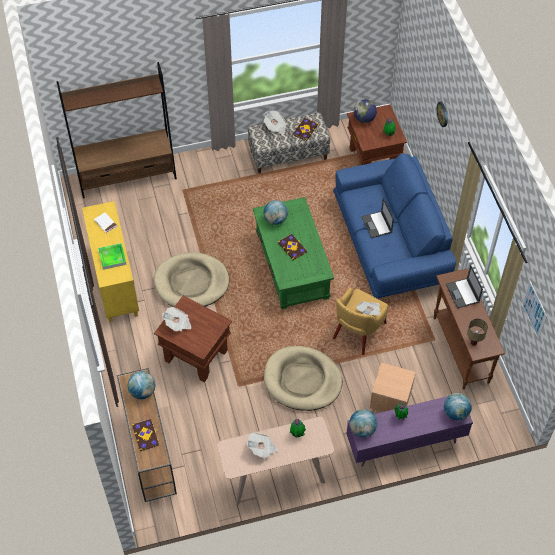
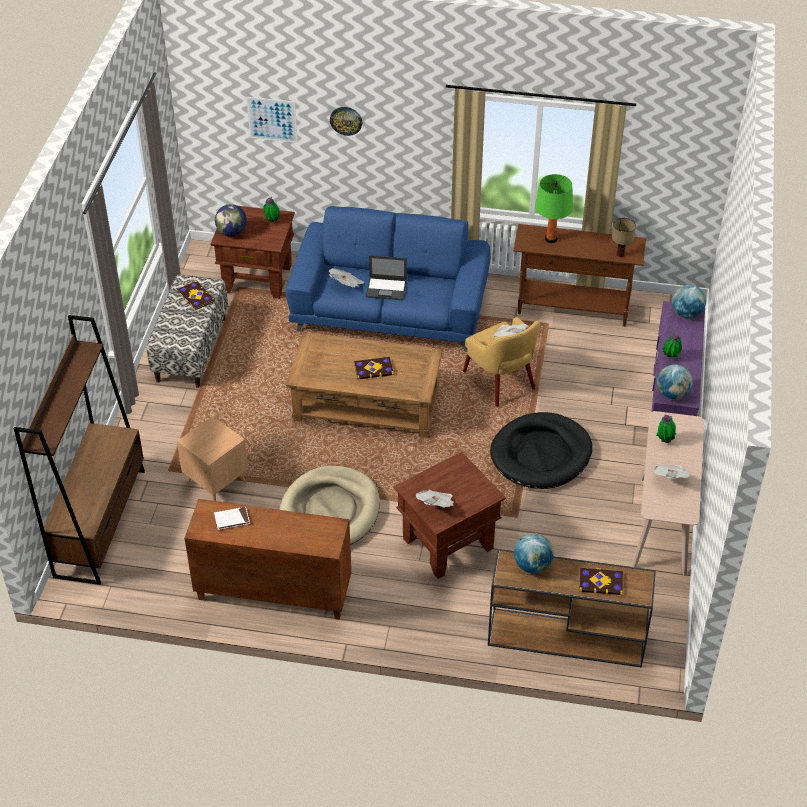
camera: 65 degrees left, 10 degrees down
(112, 257) = (296, 529): tray -> none
(114, 280) = (272, 593): yellow cabinet -> brown cabinet
(275, 127) = (169, 321): newspaper -> newspaper (346, 285)
(275, 219) = (320, 370): globe -> none
(292, 265) = (366, 405): green coffee table -> brown coffee table
(302, 380) = (541, 454): beige dog bed -> black dog bed
(389, 405) = (614, 391): brown side table -> brown side table (216, 483)
(462, 293) = (551, 239): laptop -> green table lamp
(534, 310) = (656, 155): picture -> picture (272, 119)

